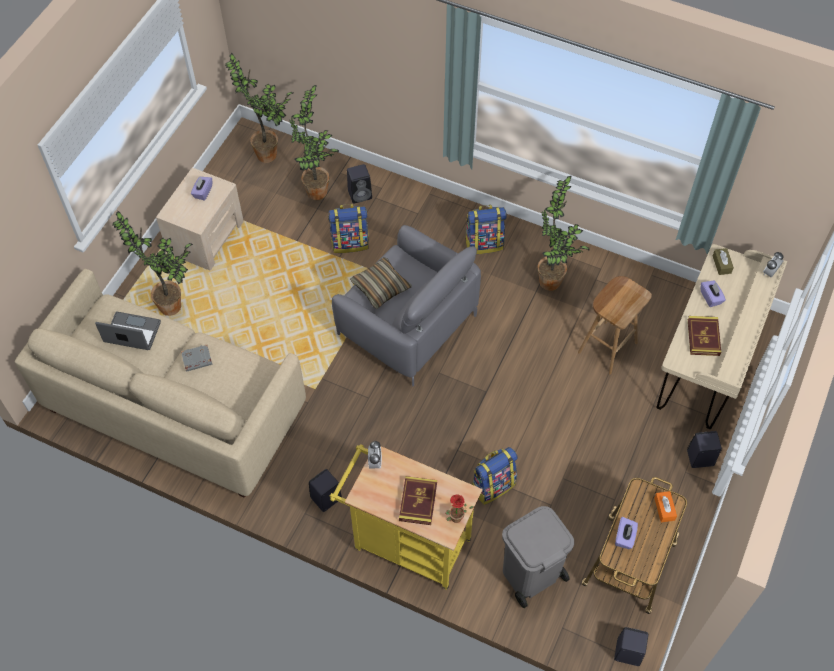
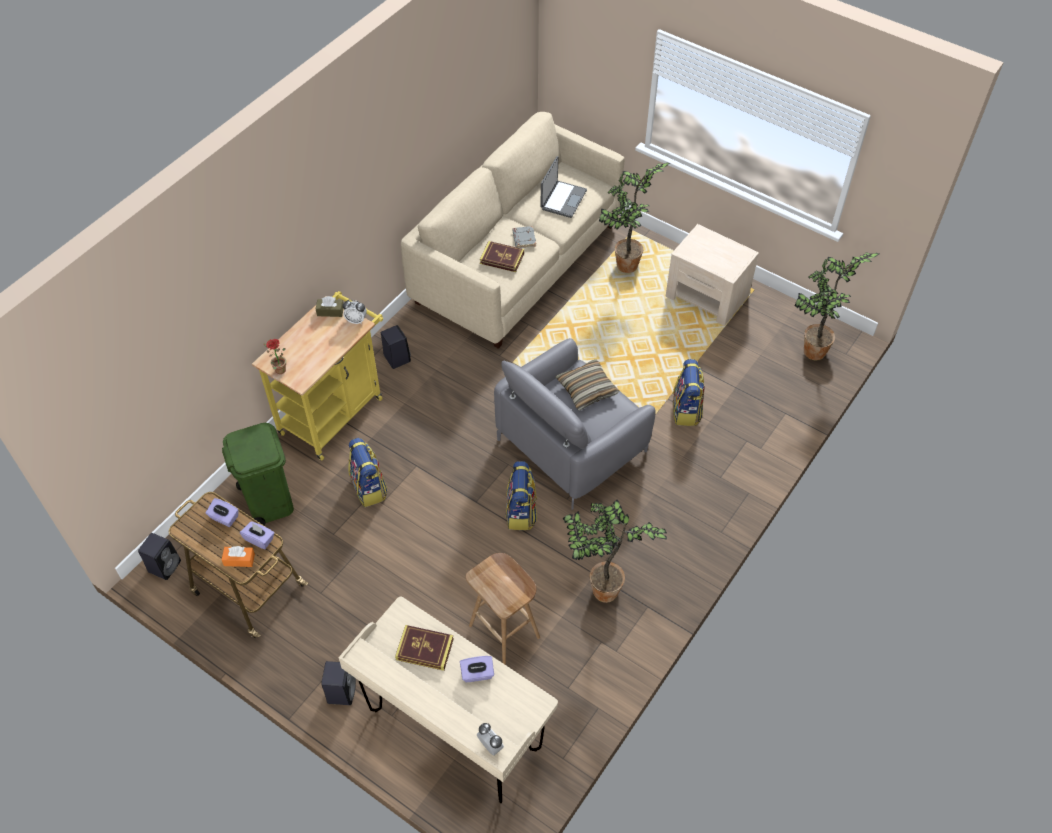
camera: 100 degrees right, 5 degrees down
(203, 192) = (724, 258): purple tissue box -> purple tissue box (259, 539)
(318, 195) = (755, 390): potted plant -> none
(360, 194) = (753, 428): black speaker -> none
(418, 502) = (306, 345): book -> book (502, 258)
(484, 243) = (670, 535): backpack -> backpack (521, 512)
(530, 574) = (269, 502): grey trash can -> green trash can
(721, 264) = (524, 701): brown tissue box -> brown tissue box (330, 311)

